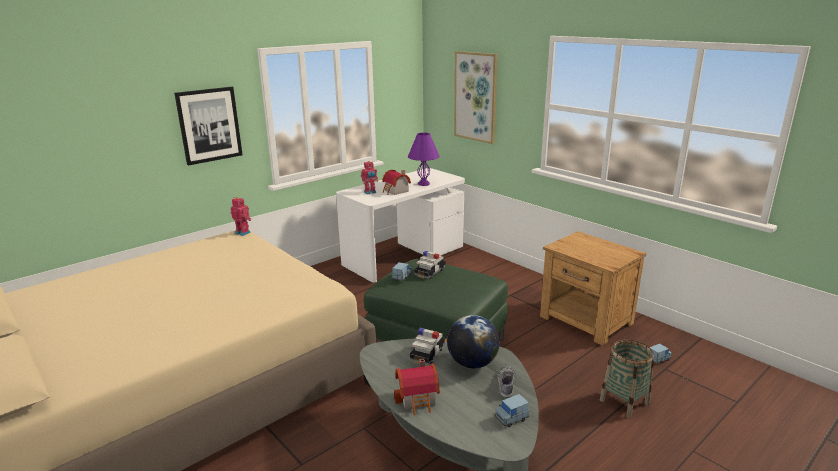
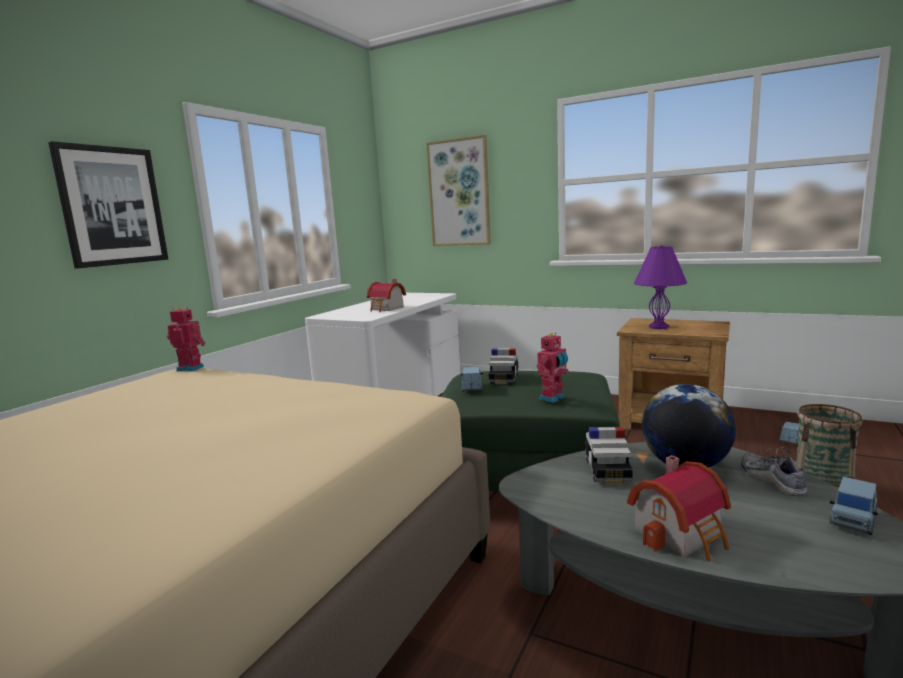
camera: 20 degrees left, 10 degrees down
(370, 192) = (353, 313): toy robot -> toy robot (553, 398)
(424, 184) = (414, 301): purple table lamp -> purple table lamp (659, 327)

